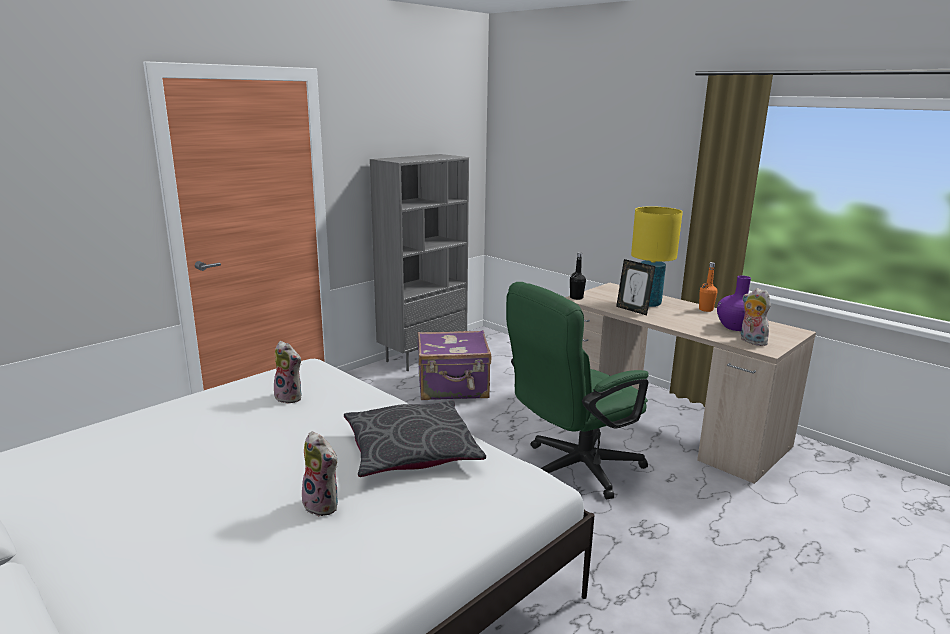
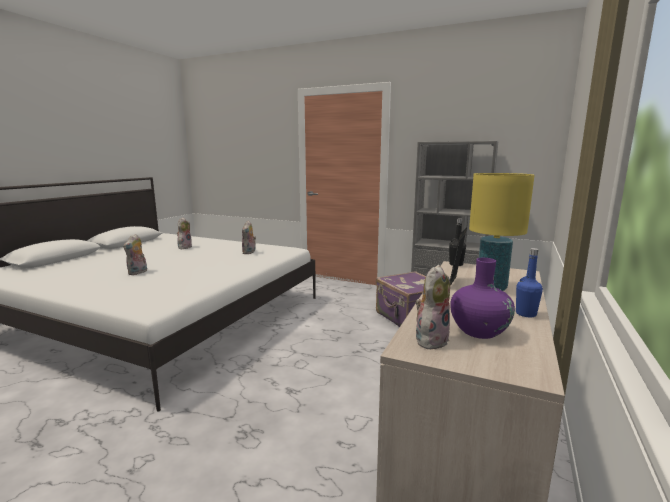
camera: 70 degrees right, 5 degrees down
(151, 456) = (184, 247): none -> plush toy
(411, 451) = (192, 278): grey pillow -> none
(572, 469) = (325, 384): green office chair -> none
(706, 309) = (526, 314): orange bottle -> blue bottle

